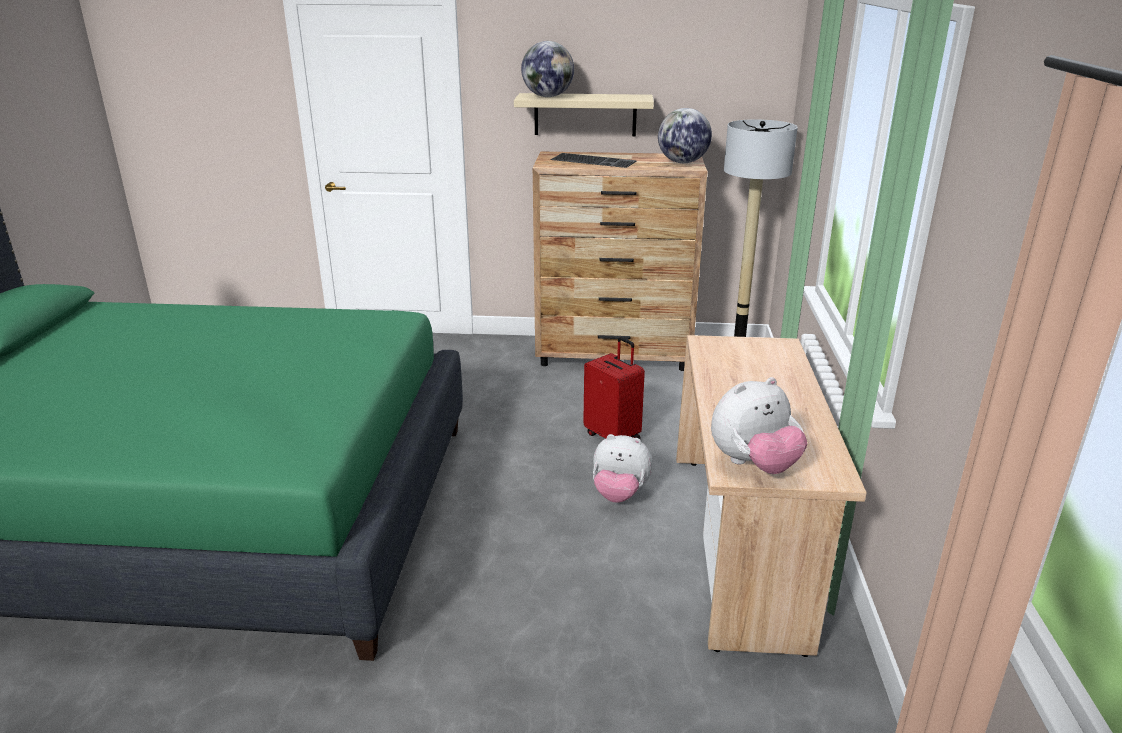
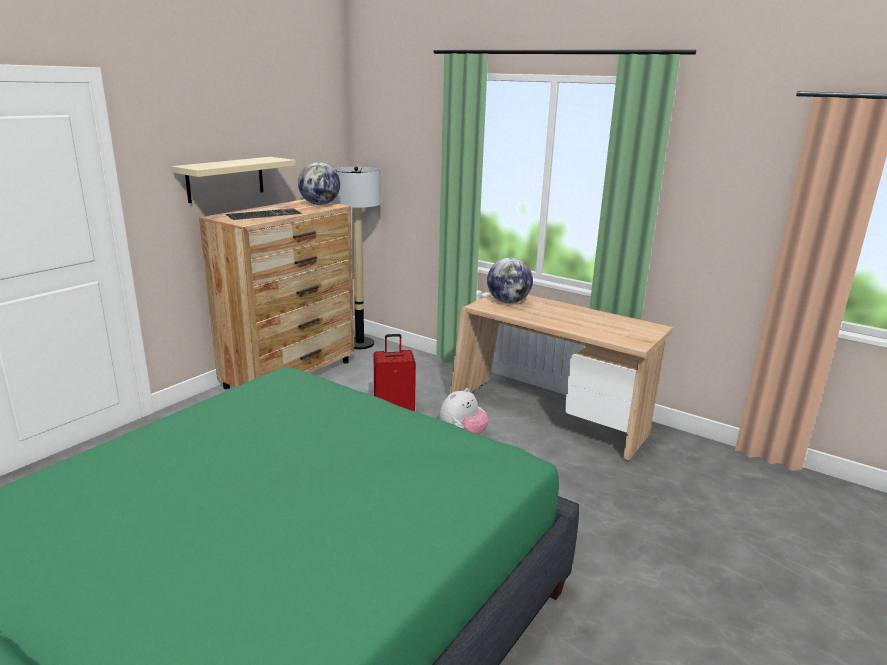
camera: 60 degrees left, 5 degrees down
(548, 96) = (212, 165): globe -> globe (508, 302)
(754, 465) = (633, 337): plush toy -> none

